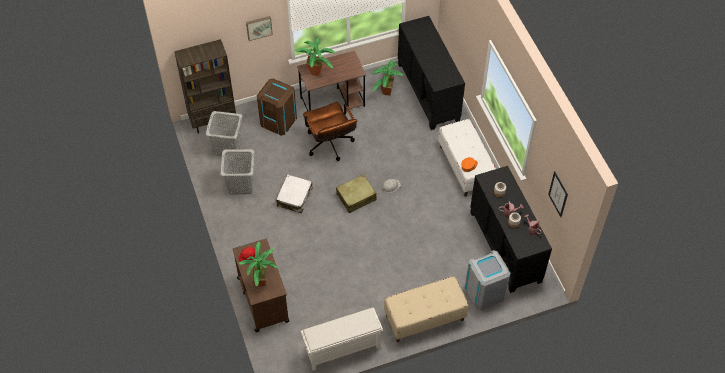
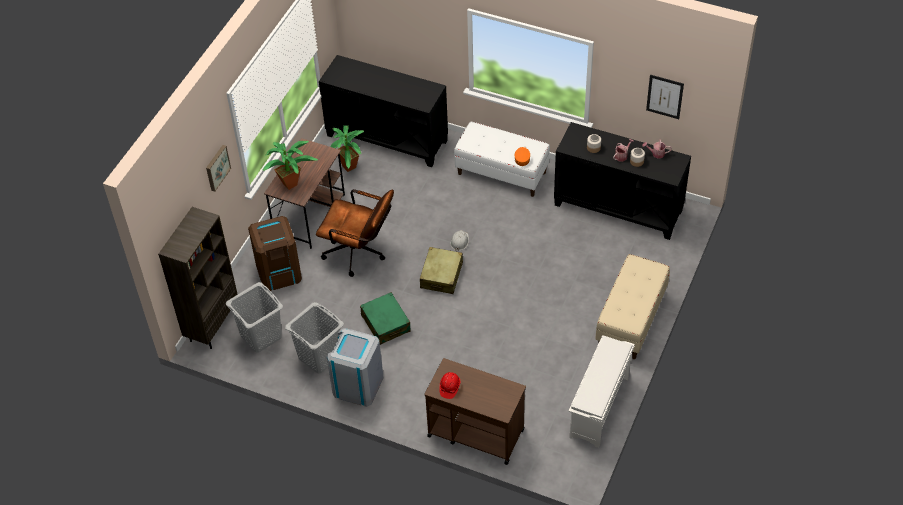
camera: 45 degrees left, 5 degrees down
(262, 280) = (488, 394): potted plant -> none
(295, 197) = (385, 323): white suitcase -> green suitcase
(484, 292) = (650, 257): grey trash can -> grey trash can (358, 385)

